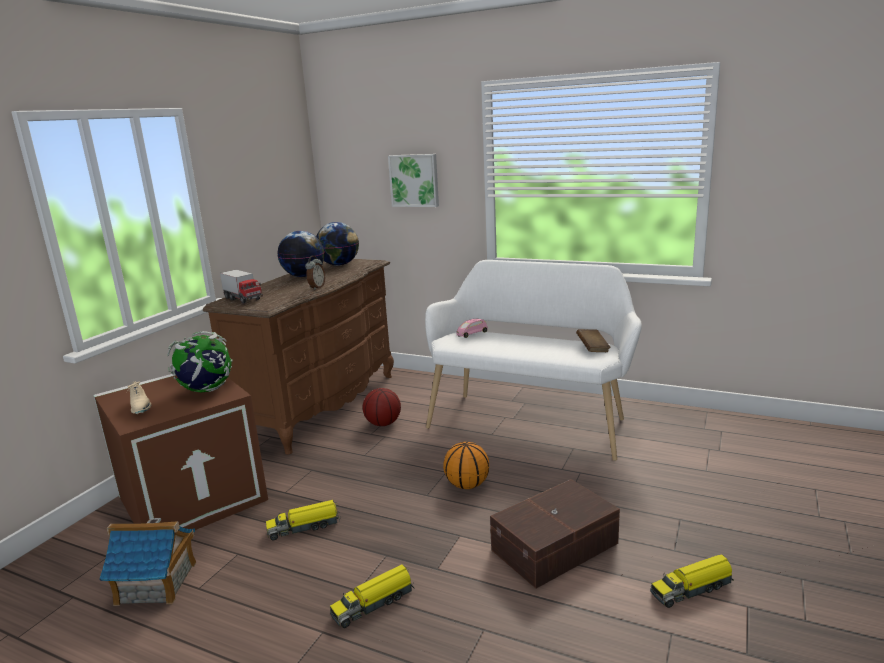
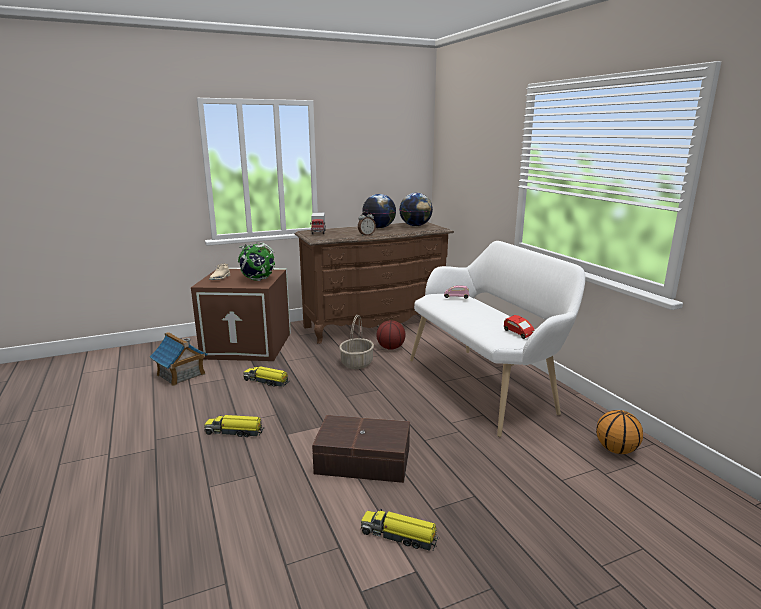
camera: 40 degrees right, 0 degrees up
(375, 455) = (356, 363): none -> basket
(414, 180) = (481, 167): picture -> none
(467, 484) = (377, 402): basketball -> basketball (616, 449)
(592, 349) = (518, 333): brown book -> red toy car

